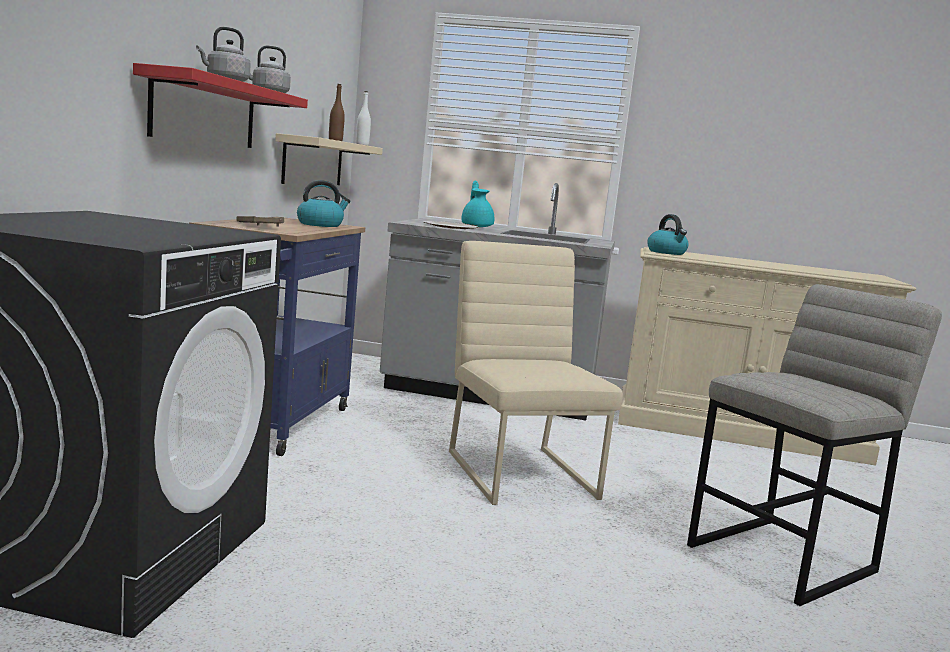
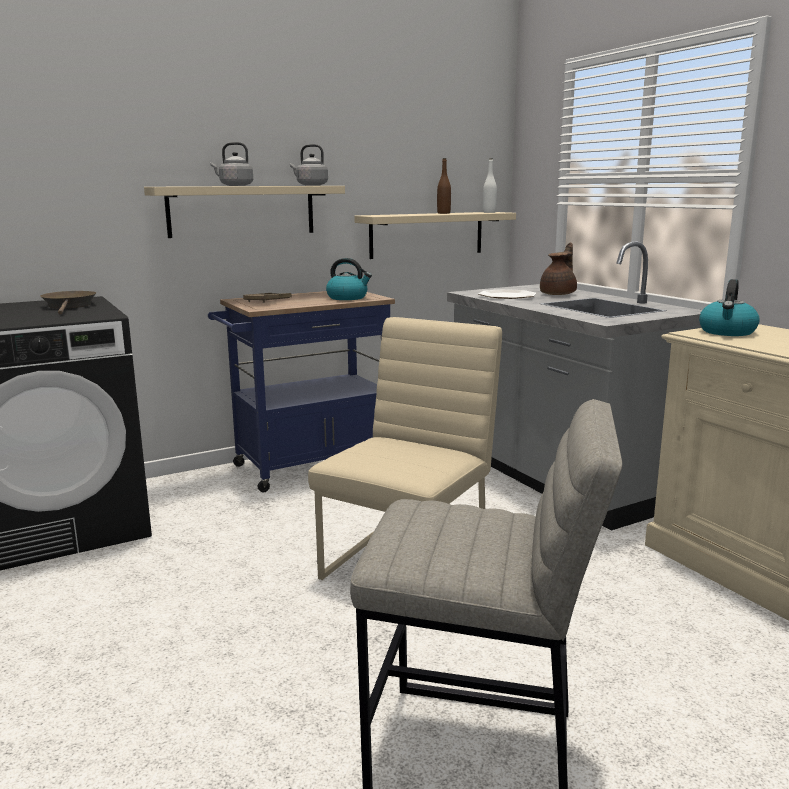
camera: 50 degrees right, 5 degrees up
(128, 221) = (70, 306): none -> brown frying pan
(205, 112) = (242, 211): red shelf -> beige shelf
(477, 226) = (559, 294): turquoise teapot -> brown teapot

